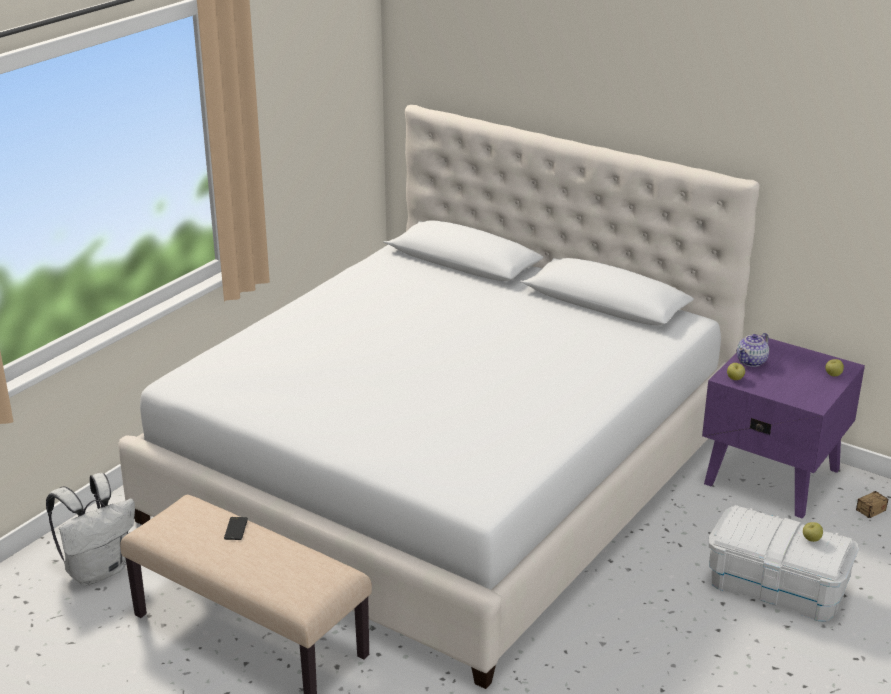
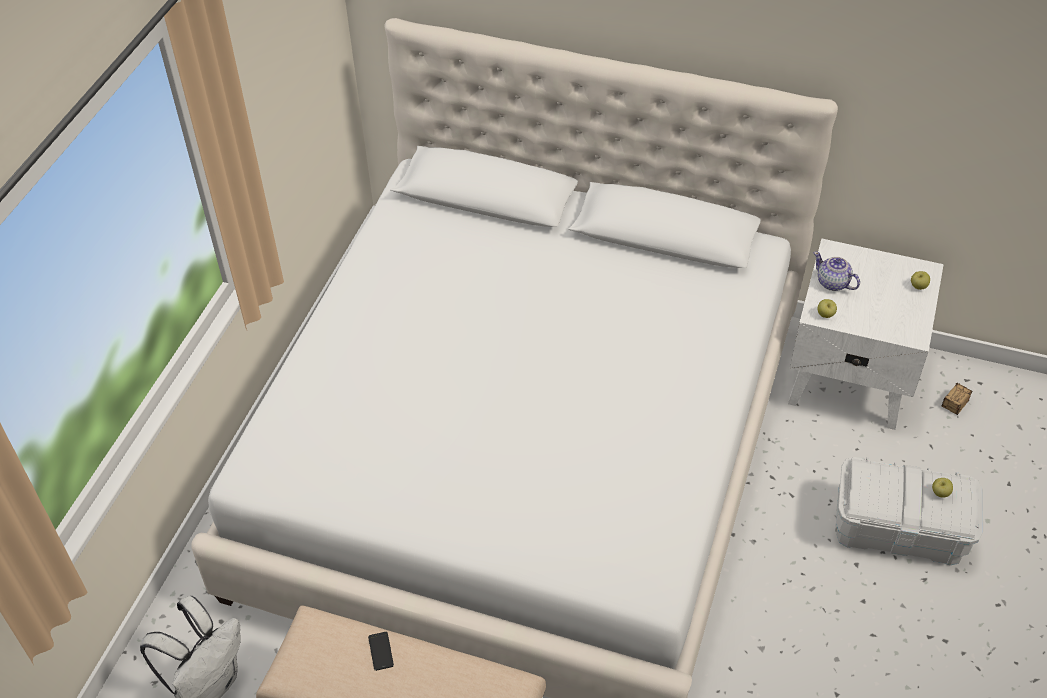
camera: 15 degrees left, 20 degrees up
(752, 361) = (833, 283): teapot -> teapot turned 105 degrees clockwise
(773, 477) = (851, 378): purple nightstand -> white nightstand

